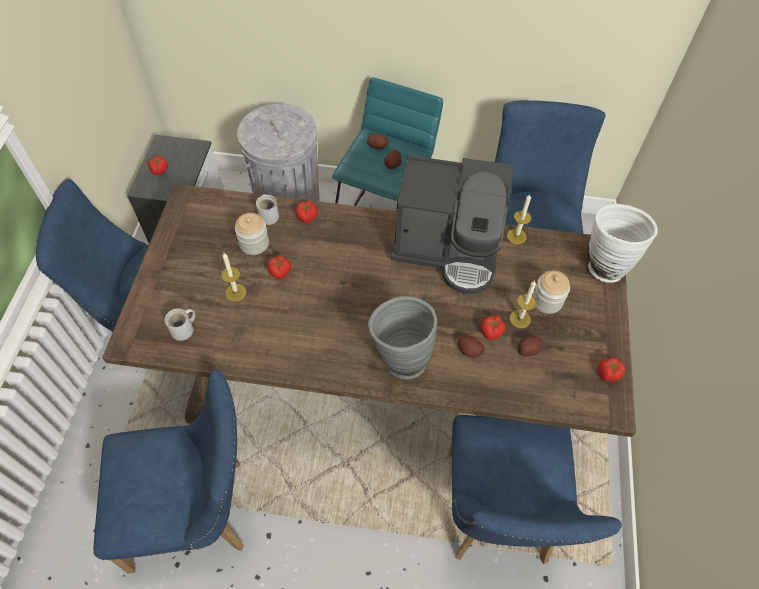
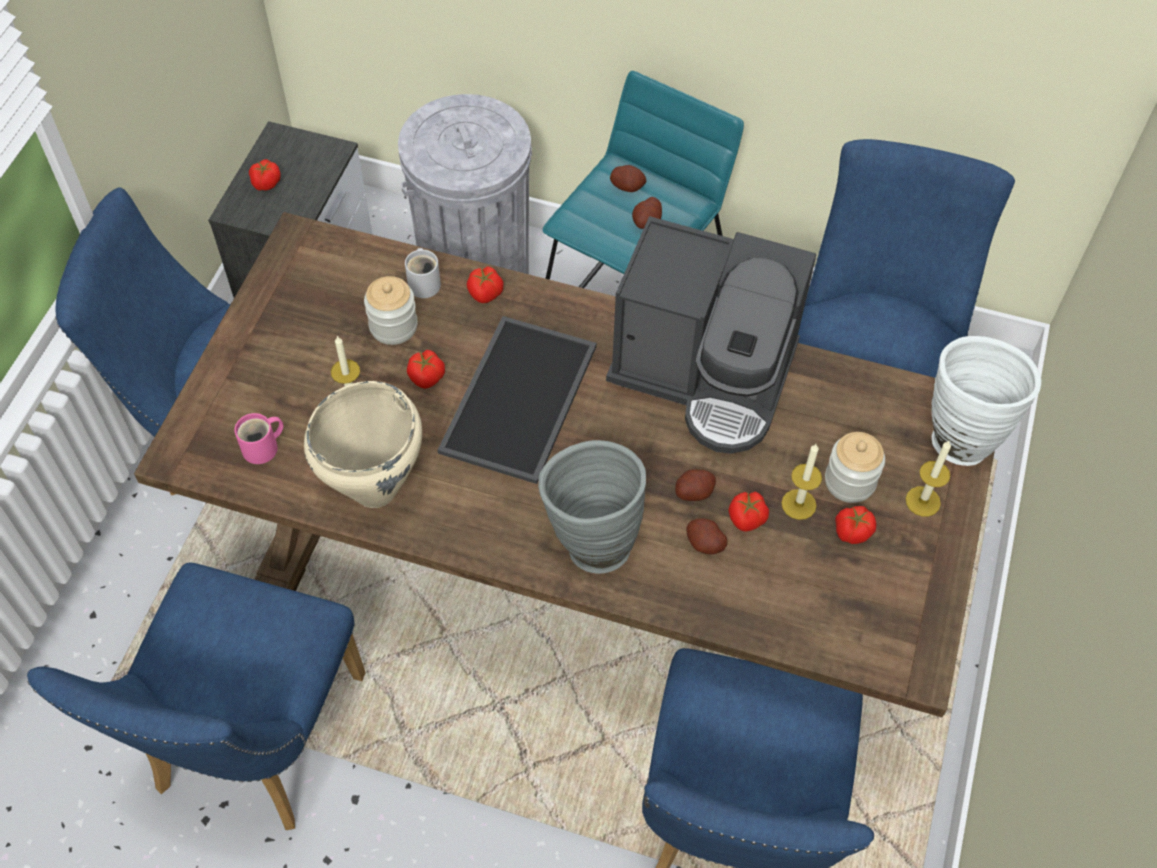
camera: 10 degrees right, 0 degrees up
(184, 329) = (264, 448): white mug -> pink mug
(198, 512) = (250, 745): blue chair -> blue chair turned 105 degrees clockwise
(260, 346) = (376, 489): none -> beige cooking pot
(340, 279) = (521, 401): none -> tray
(516, 236) = (824, 368): candle -> candle (923, 501)
(528, 349) = (800, 555): potato -> potato (694, 492)
(607, 373) = (922, 611): tomato -> tomato (852, 532)

